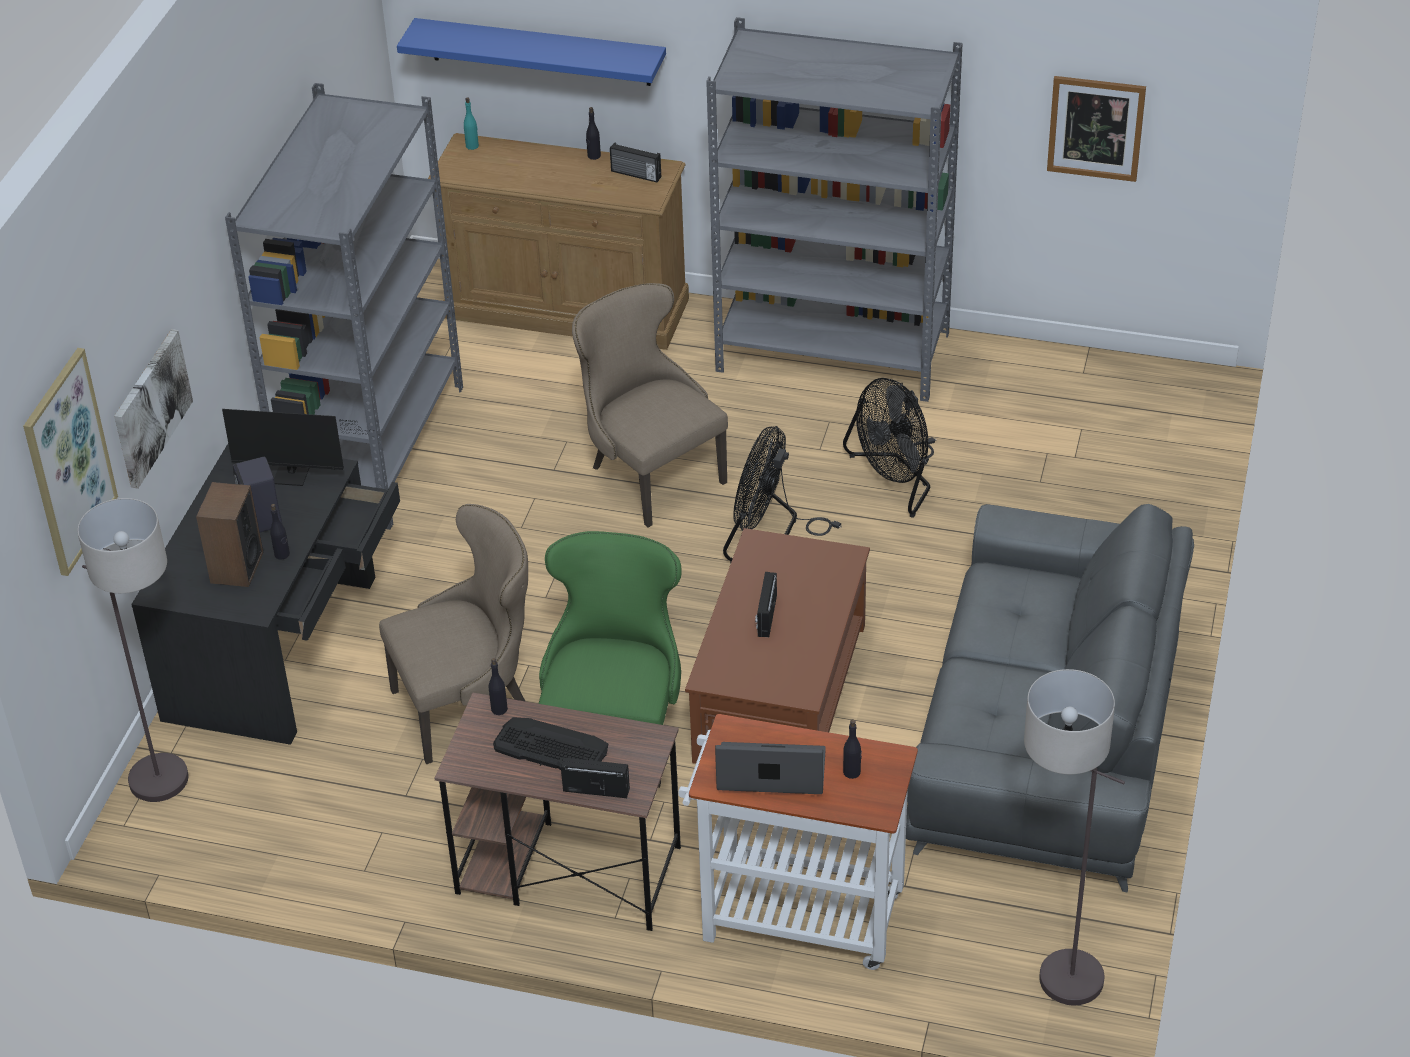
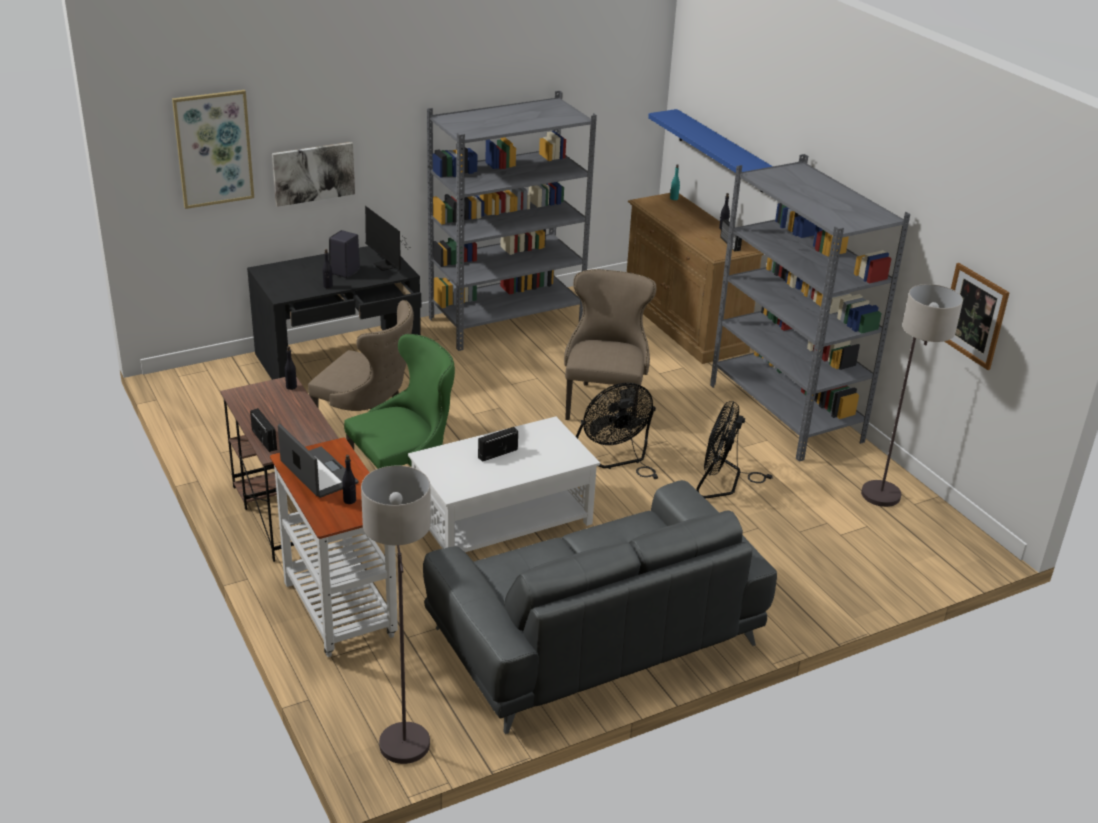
camera: 45 degrees right, 10 degrees down
(174, 785) = (218, 376): grey floor lamp -> grey floor lamp (886, 502)
(236, 567) = (304, 280): speaker -> none
(550, 747) = (281, 413): keyboard -> none
(779, 693) = (501, 520): brown coffee table -> white coffee table

